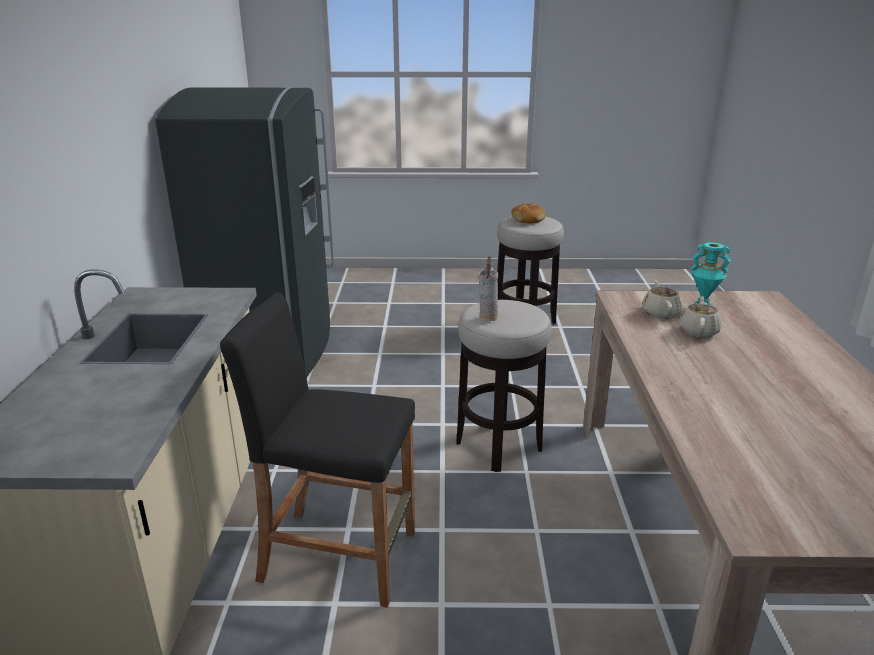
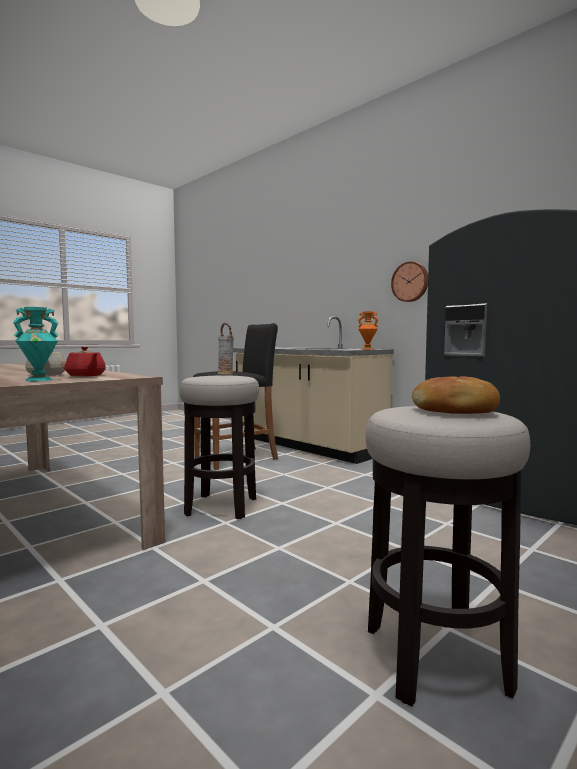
camera: 135 degrees right, 20 degrees down
(112, 165) = (410, 282): none -> wall clock
(171, 294) = (367, 349): none -> orange vase
(660, 313) = (86, 376): beige teapot -> red teapot

